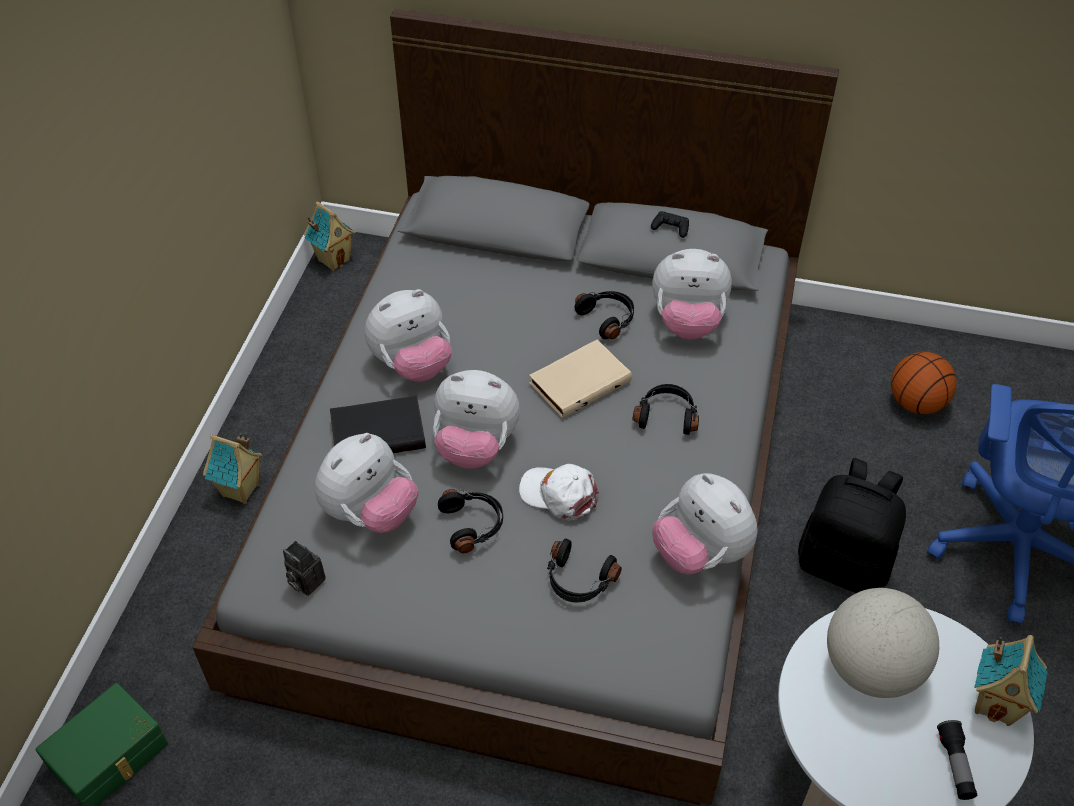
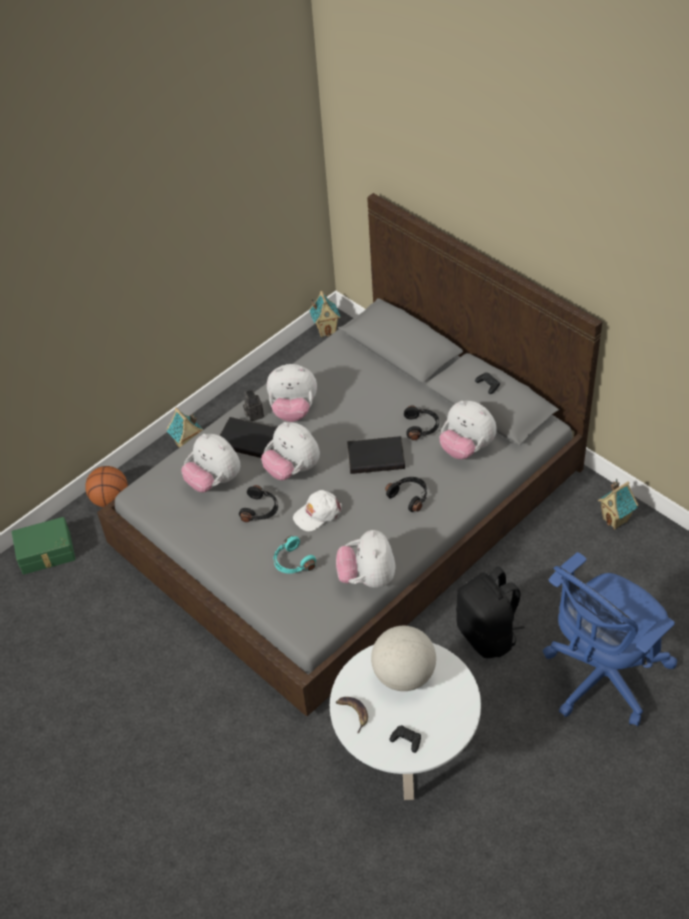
camera: 35 degrees right, 0 degrees up
(304, 581) = (160, 501): camera -> camera (254, 414)
(370, 512) = (214, 481): plush toy -> plush toy turned 60 degrees clockwise
(559, 494) = (317, 514): white cap -> white cap turned 90 degrees counterclockwise
(578, 581) = (292, 562): black headphones -> turquoise headphones
(579, 381) = (376, 456): beige book -> black book
(851, 764) = (354, 713): none -> banana
(916, 403) = (617, 563): basketball -> basketball (110, 499)
(955, 765) = (406, 740): flashlight -> black game controller
(996, 704) = (455, 724): toy house -> toy house (616, 520)

